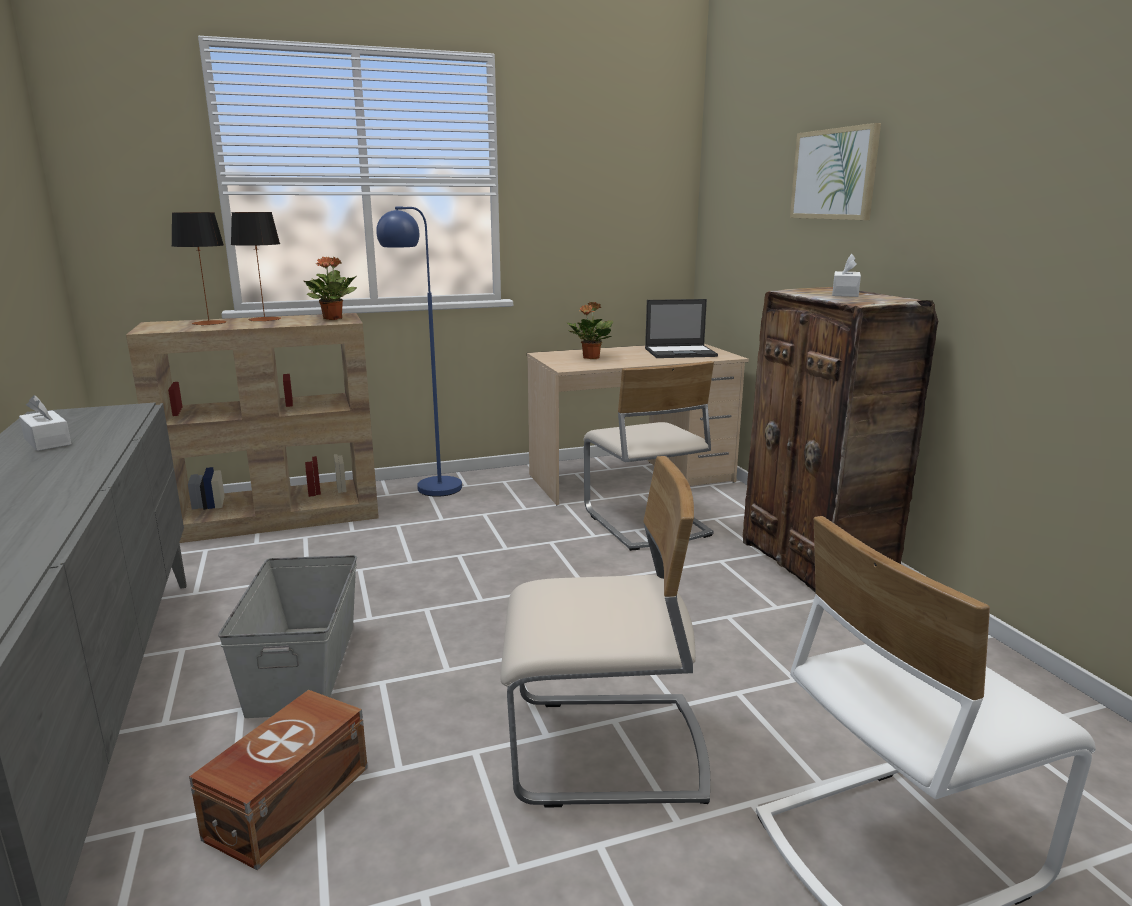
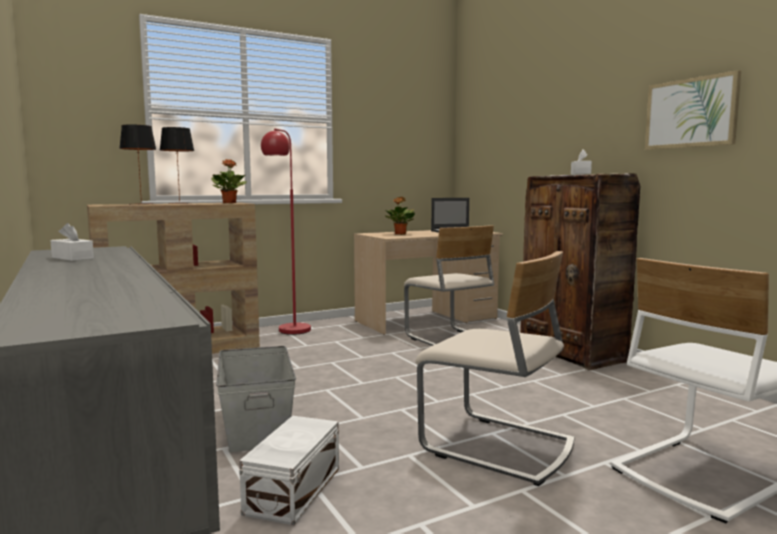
camera: 10 degrees left, 10 degrees down
(285, 803) = (291, 491): brown storage box -> white storage box
(430, 493) = (289, 333): blue floor lamp -> red floor lamp
(606, 751) = (497, 447): beige chair -> beige chair turned 45 degrees clockwise
(834, 174) = (557, 110): picture -> picture (691, 113)

